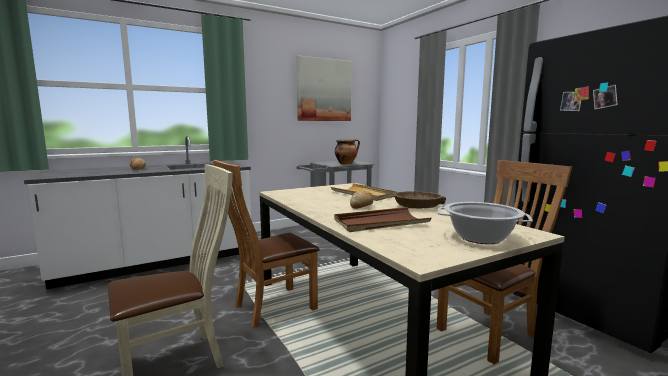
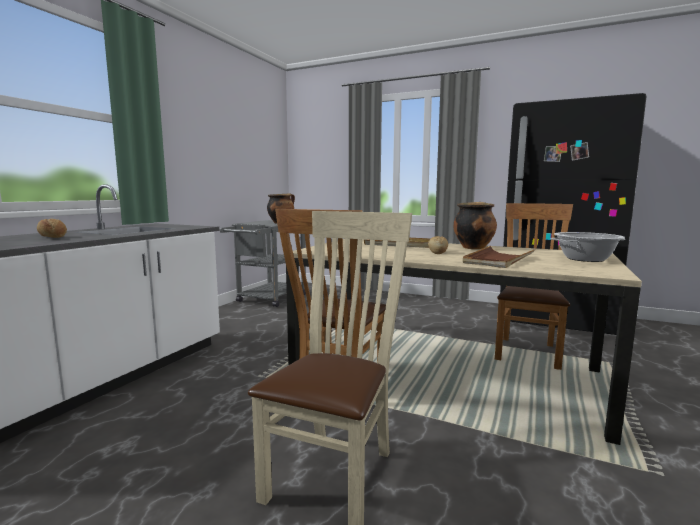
camera: 35 degrees left, 0 degrees up
(324, 90) = (239, 133): picture -> none
(417, 206) = (473, 247): brown bowl -> cooking pot

